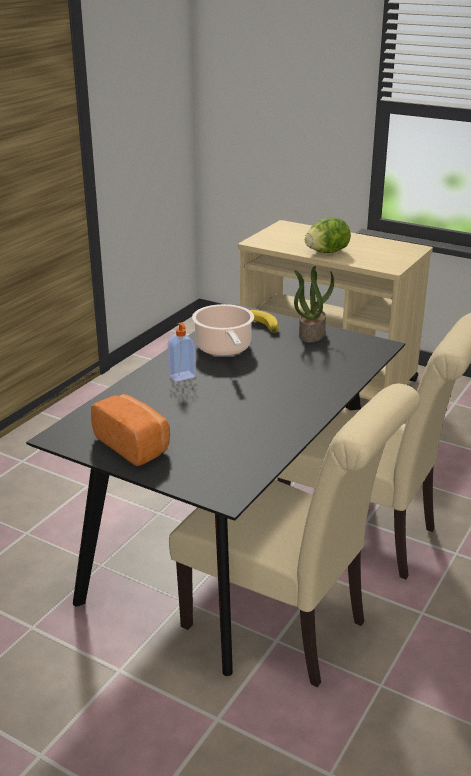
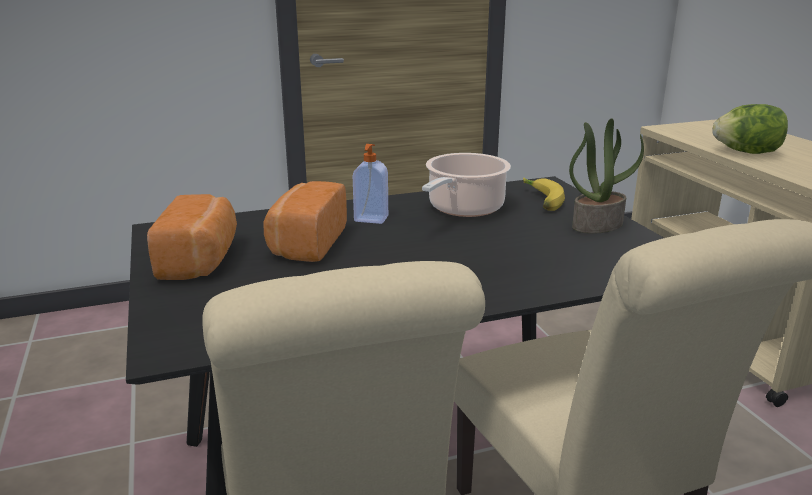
camera: 40 degrees right, 5 degrees down
(175, 408) = (306, 243): none -> bread

